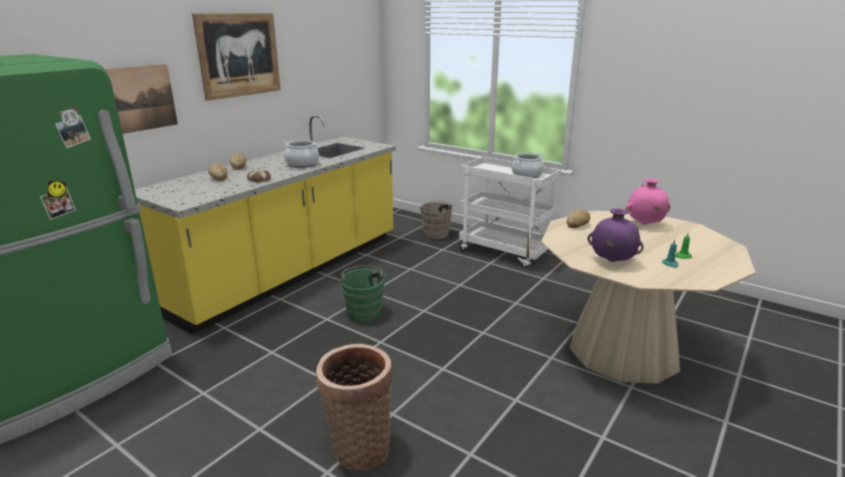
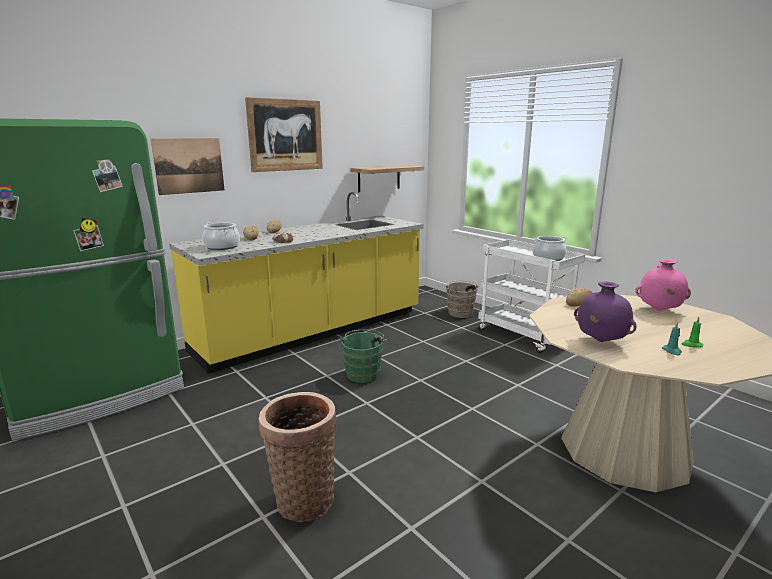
camera: 15 degrees right, 5 degrees down
(302, 164) = (329, 233): cooking pot -> cooking pot (222, 247)
(337, 96) = (379, 178): none -> shelf

